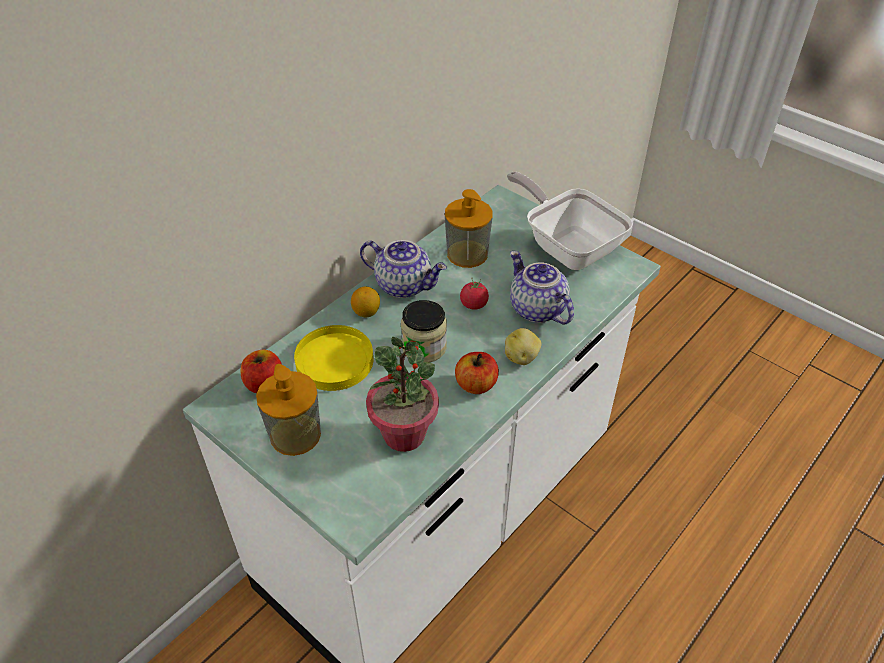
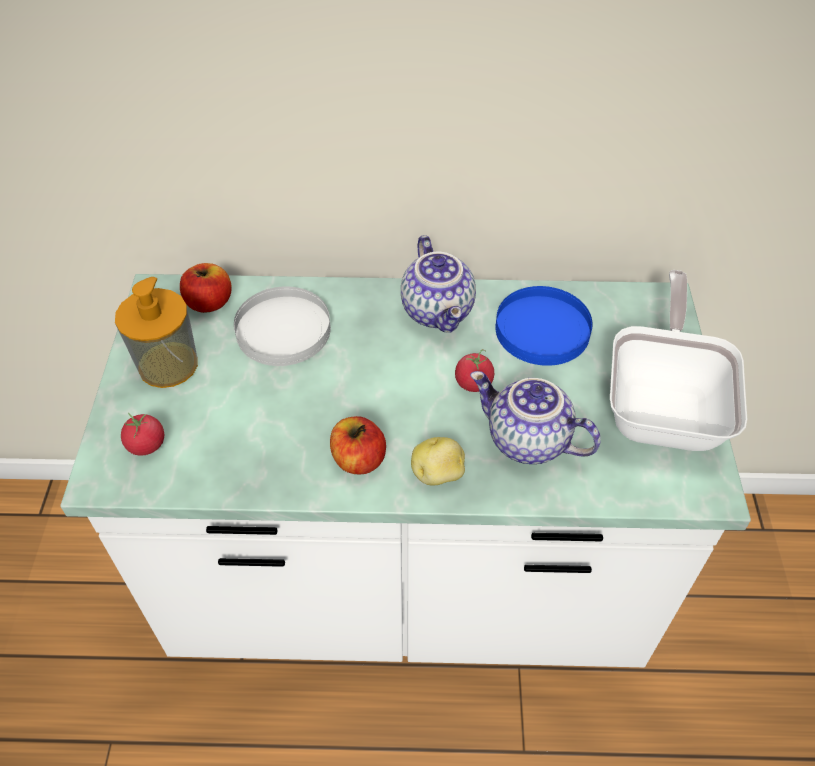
camera: 50 degrees right, 5 degrees up
(335, 360) = (284, 330): yellow plate -> white plate
(353, 482) = (146, 444): none -> tomato
(366, 312) = (370, 309): lemon -> none
(404, 434) = (238, 444): potted plant -> none
(424, 347) = (368, 383): jar -> none
(467, 254) = (543, 329): soap dispenser -> blue plate
(536, 309) = (526, 441): teapot -> teapot turned 75 degrees counterclockwise

